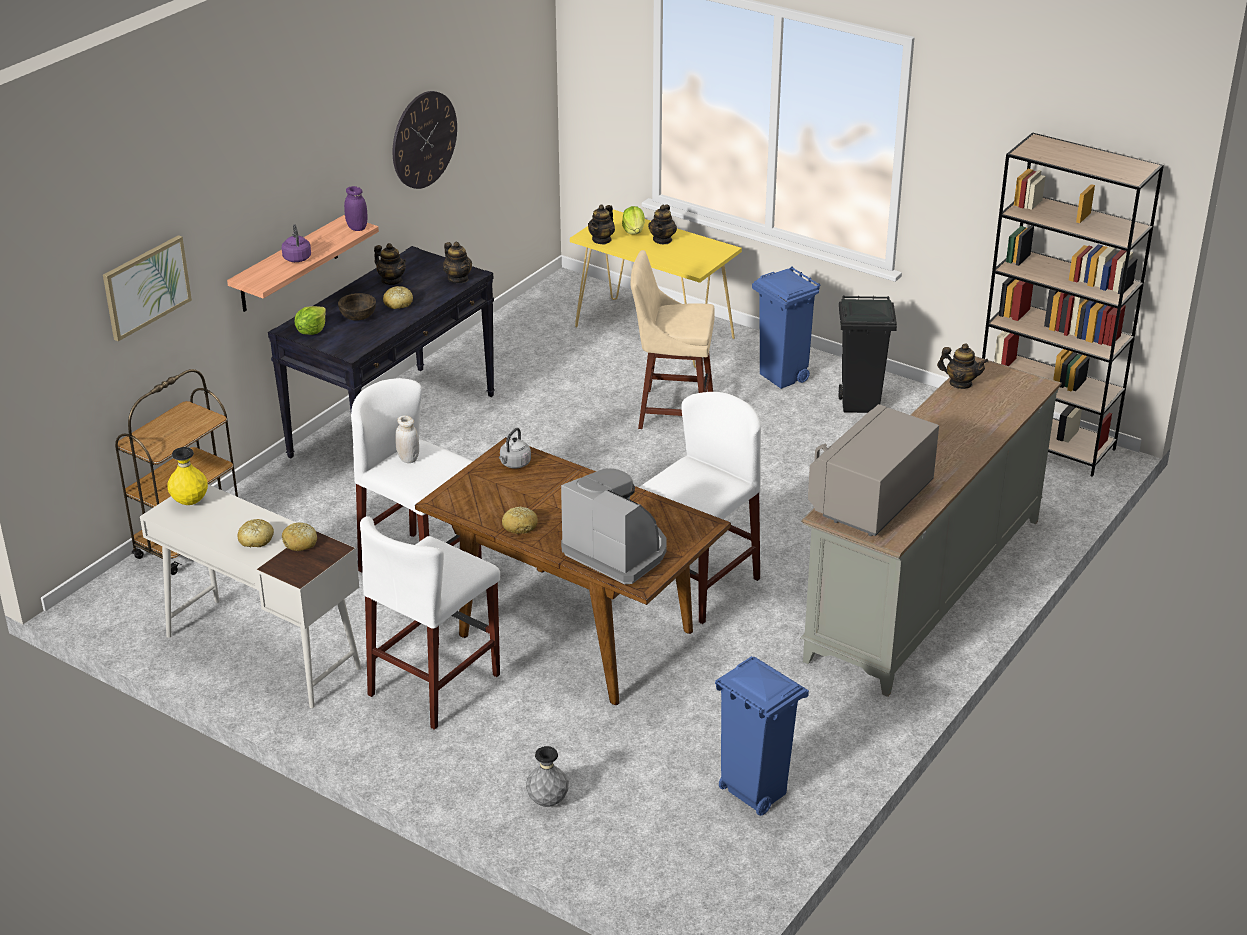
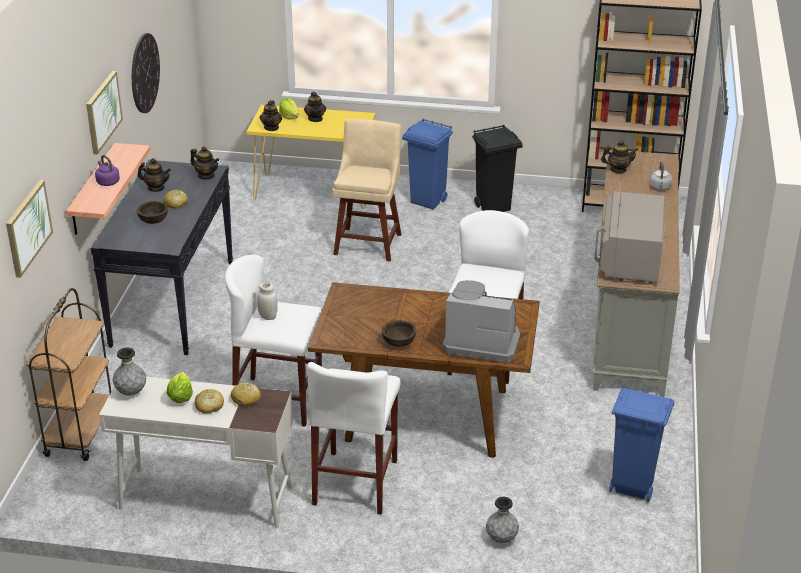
camera: 25 degrees left, 0 degrees up
(190, 502) = (131, 392): yellow vase -> grey vase
(311, 331) = (125, 239): lettuce -> lettuce (180, 397)
(324, 174) = (103, 112): none -> picture
(357, 228) = (134, 150): purple jar -> none
(514, 464) = (355, 299): grey kettle -> grey kettle (660, 188)
(520, 526) = (398, 342): bread -> brown bowl
(670, 410) = (369, 242): beige chair -> beige chair turned 120 degrees clockwise

